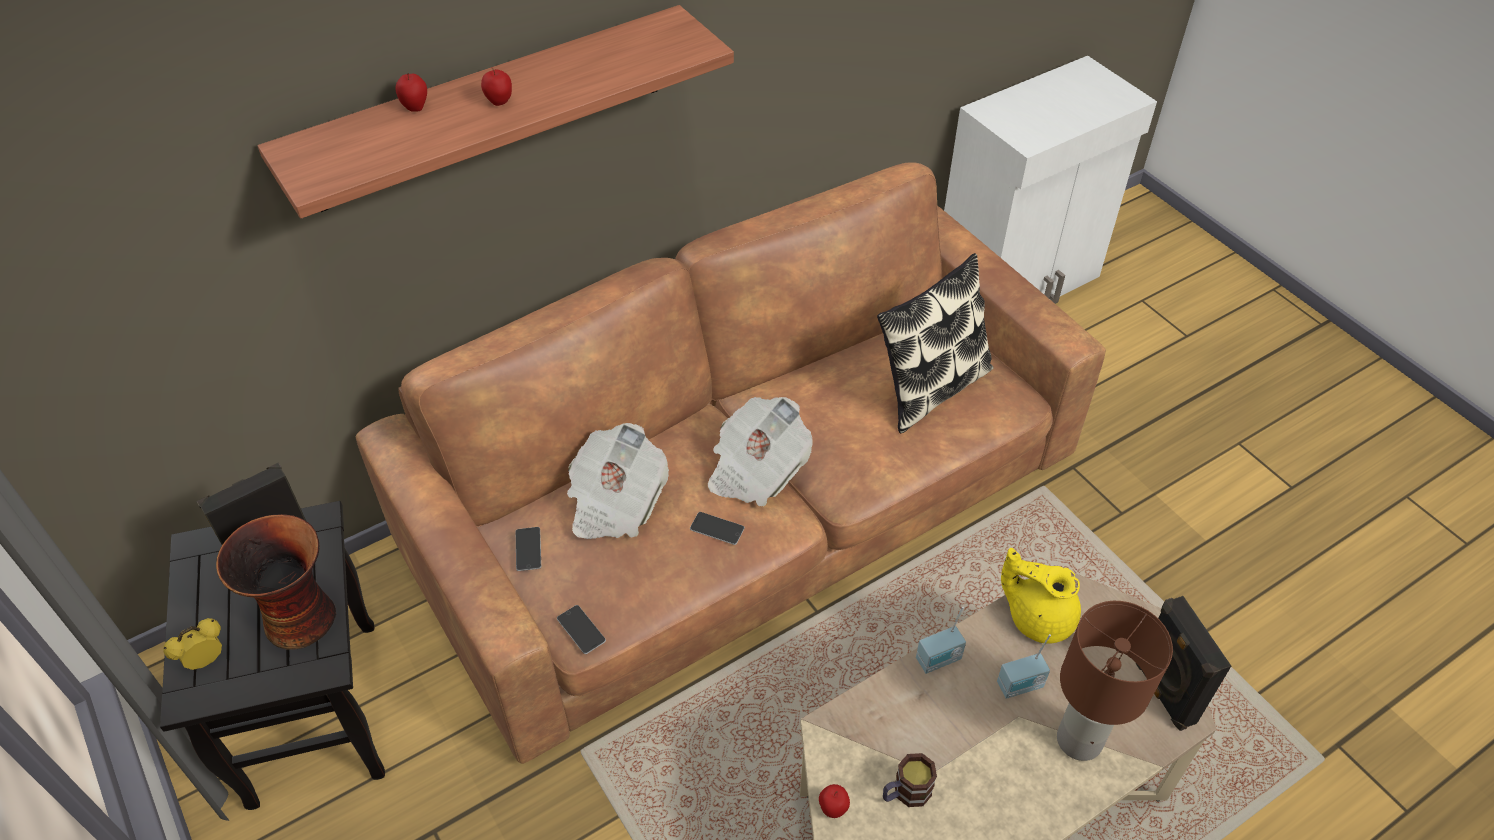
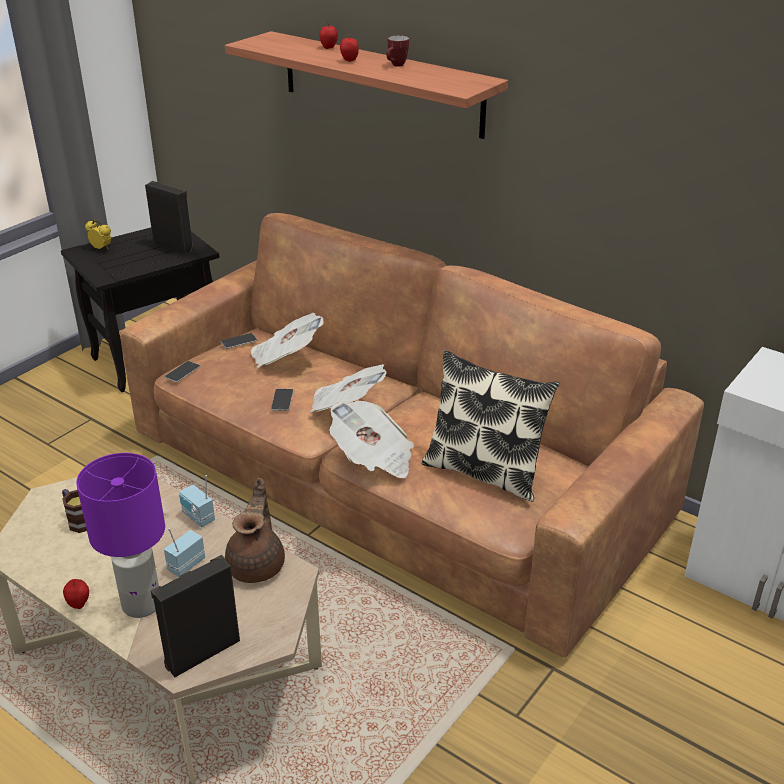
camera: 70 degrees right, 15 degrees down
(301, 617) = (135, 263): vase -> none
(557, 70) = (396, 66): none -> mug
(833, 809) = (62, 490): apple -> apple (79, 604)
(874, 471) = (373, 458): none -> newspaper
(1020, 686) = (185, 564): radio -> radio turned 75 degrees clockwise
(1038, 617) = (258, 564): yellow teapot -> brown teapot
(1079, 739) = (143, 604): brown table lamp -> purple table lamp

